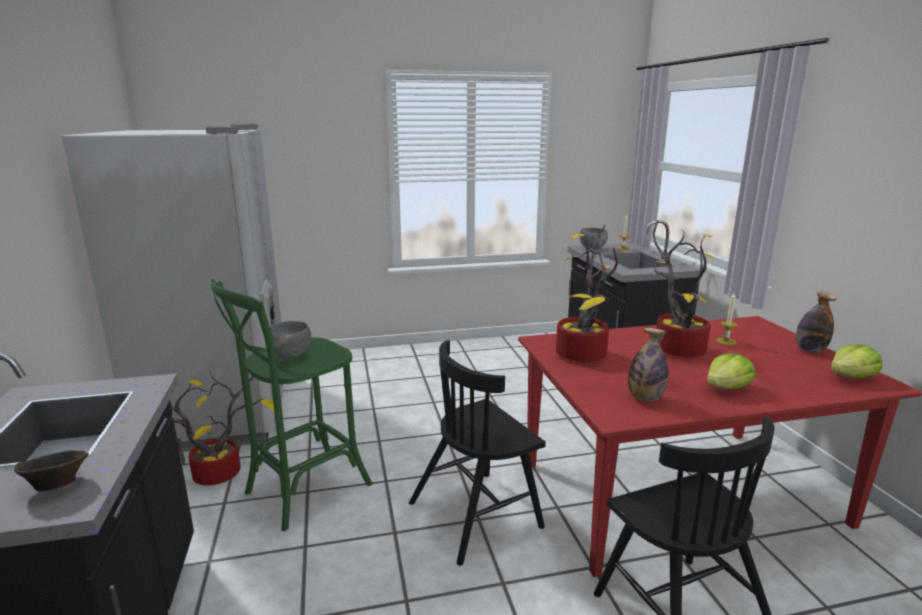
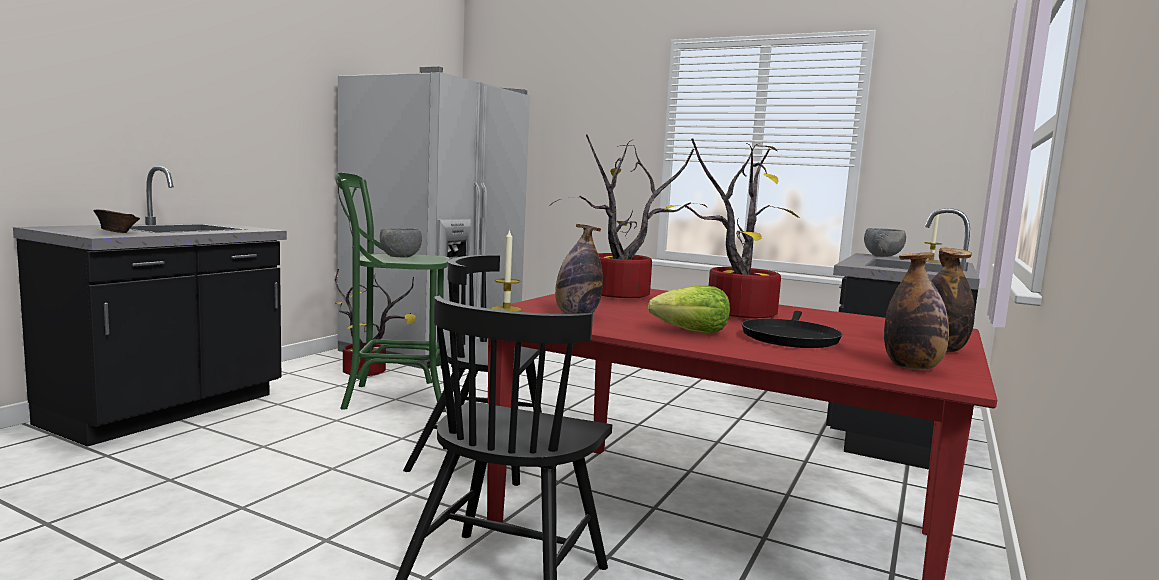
camera: 40 degrees right, 10 degrees down
(726, 341) = (831, 324): candle -> candle (506, 309)
(760, 370) = (790, 338): none -> black frying pan
(851, 377) = (912, 367): lettuce -> bottle

